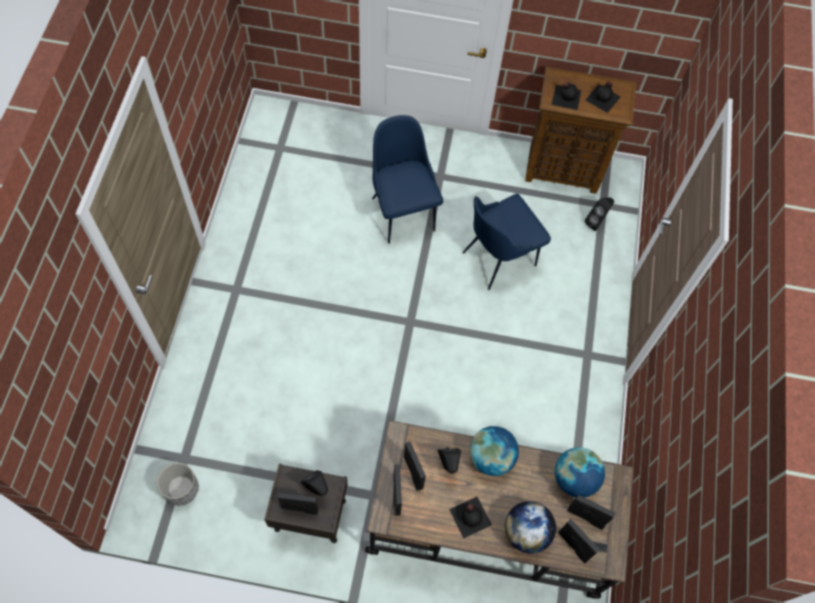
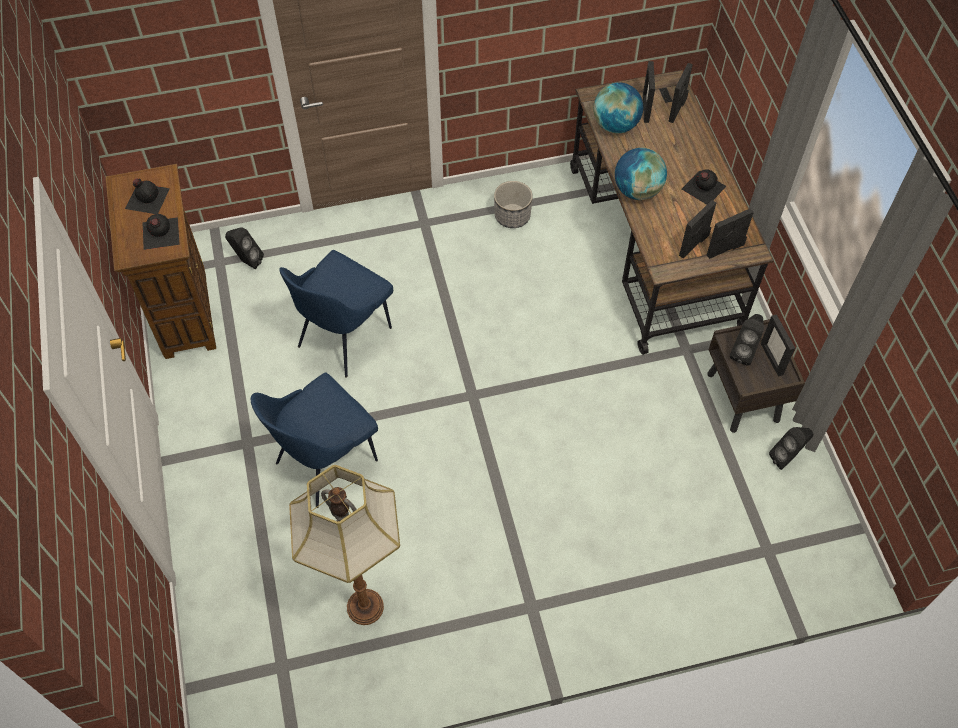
camera: 110 degrees left, 5 degrees down
(181, 488) = (799, 534): planter -> planter (512, 216)
(290, 199) = (364, 608): none -> floor lamp
(448, 466) = (668, 220): black speaker -> black speaker (786, 457)
(498, 259) = (344, 338): blue chair -> blue chair turned 90 degrees clockwise
(526, 532) = (688, 144): globe -> none

